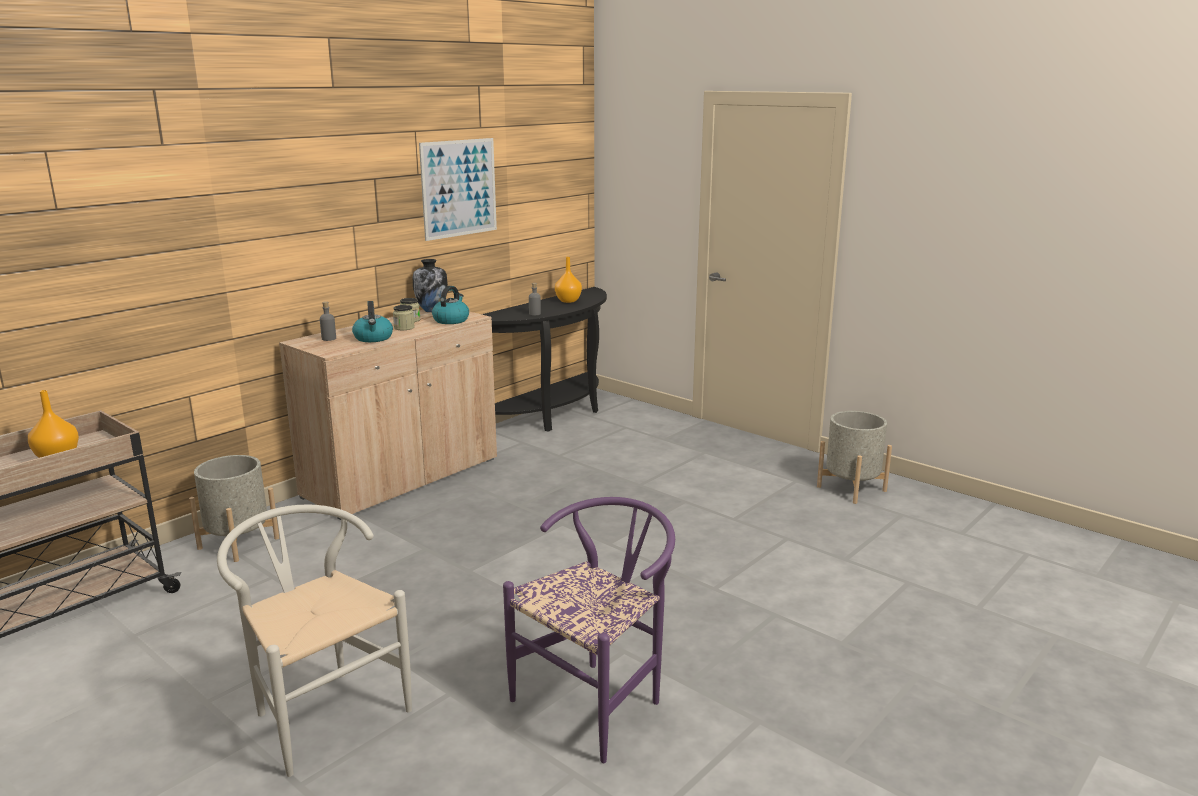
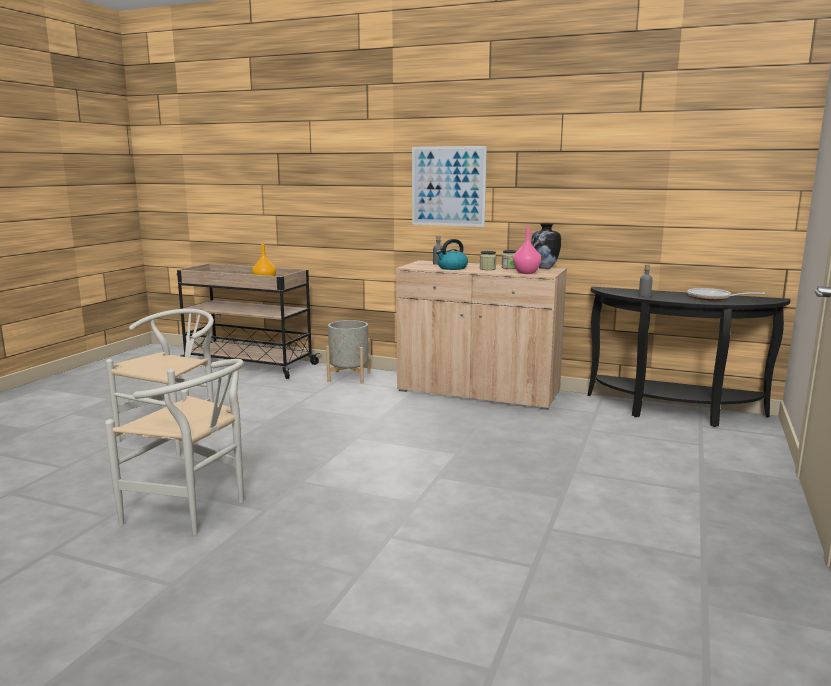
camera: 70 degrees right, 5 degrees down
(451, 320) = (525, 272): kettle -> pink vase
(459, 188) = (603, 166): picture -> picture (448, 186)
(569, 301) = (712, 298): orange vase -> frying pan
(598, 701) = (194, 510): purple chair -> white chair
(851, 489) = (737, 604): grey planter -> none

